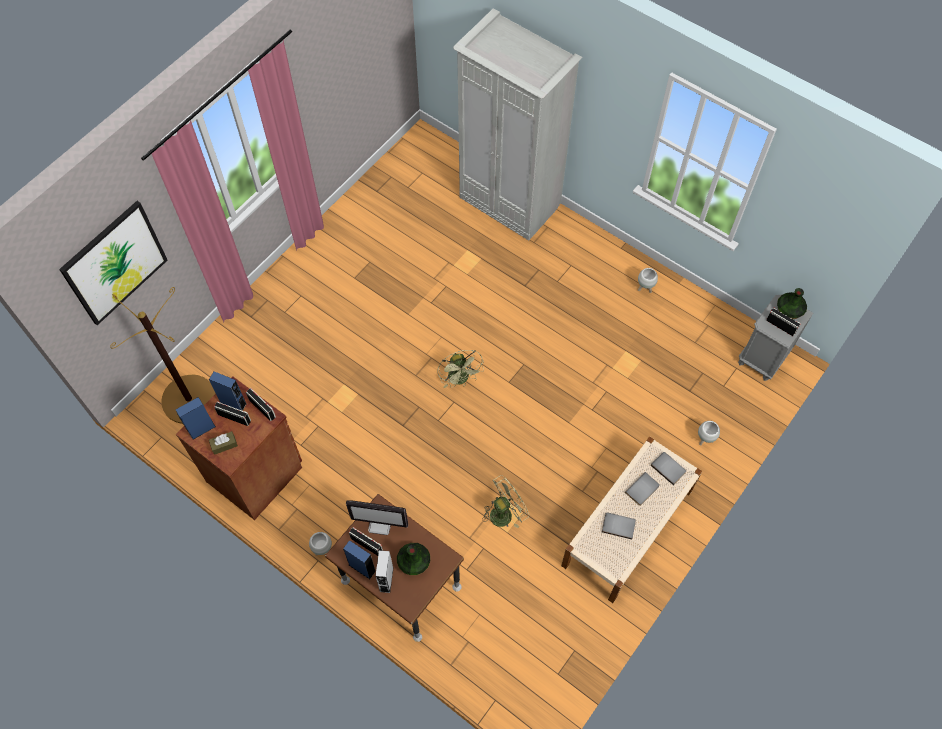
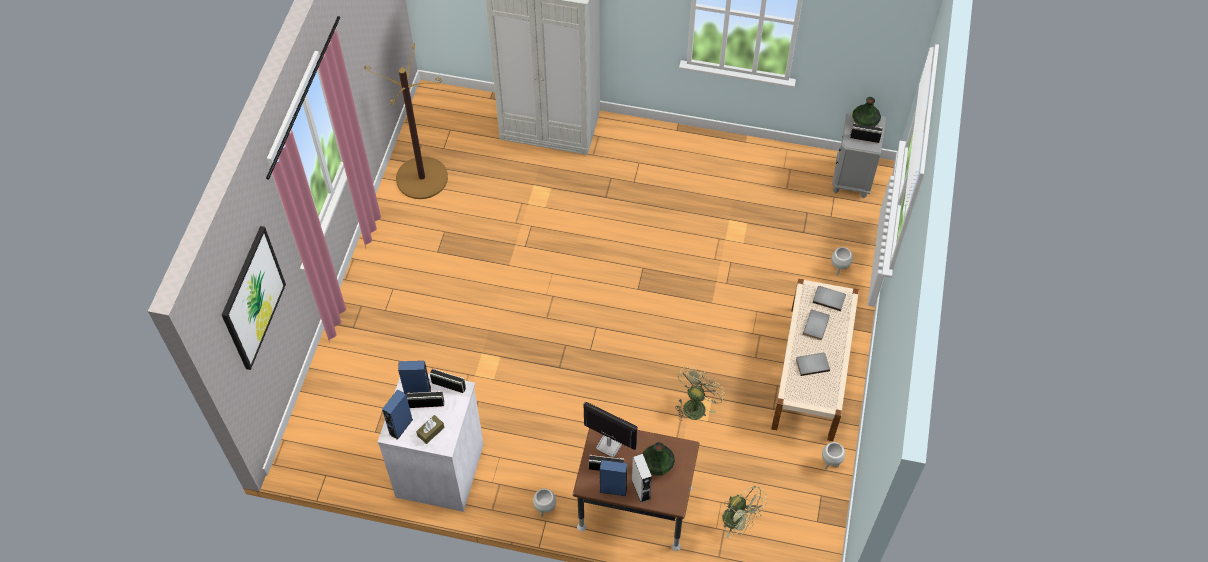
camera: 25 degrees left, 5 degrees down
(189, 399) = (334, 429): brown clothes rack -> brown clothes rack (422, 178)
(254, 473) = (439, 469): brown dresser -> white dresser
(380, 523) = (609, 445): monitor -> monitor turned 135 degrees counterclockwise
(461, 379) = (591, 304): green fan -> green fan (739, 521)
(645, 288) = (717, 158): white planter -> white planter (830, 463)

